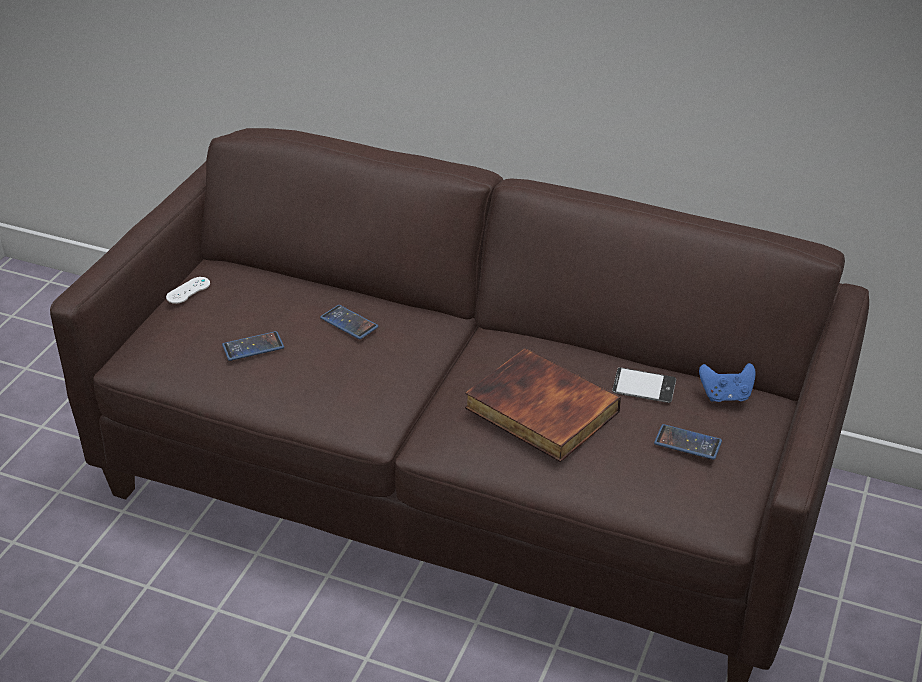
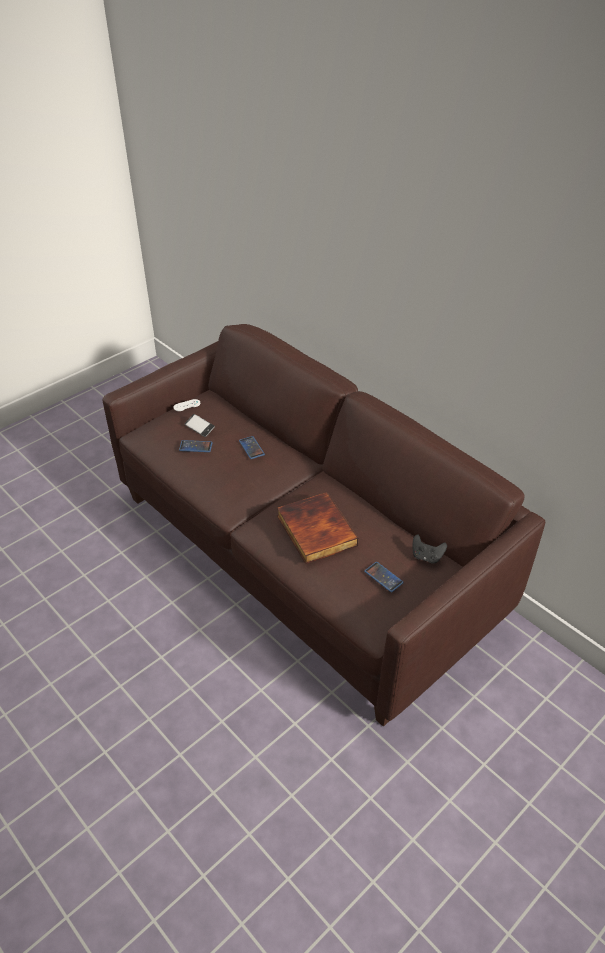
camera: 25 degrees right, 5 degrees up
(643, 389) = (380, 537): phone -> phone (199, 427)
(725, 396) = (426, 556): blue game controller -> black game controller

